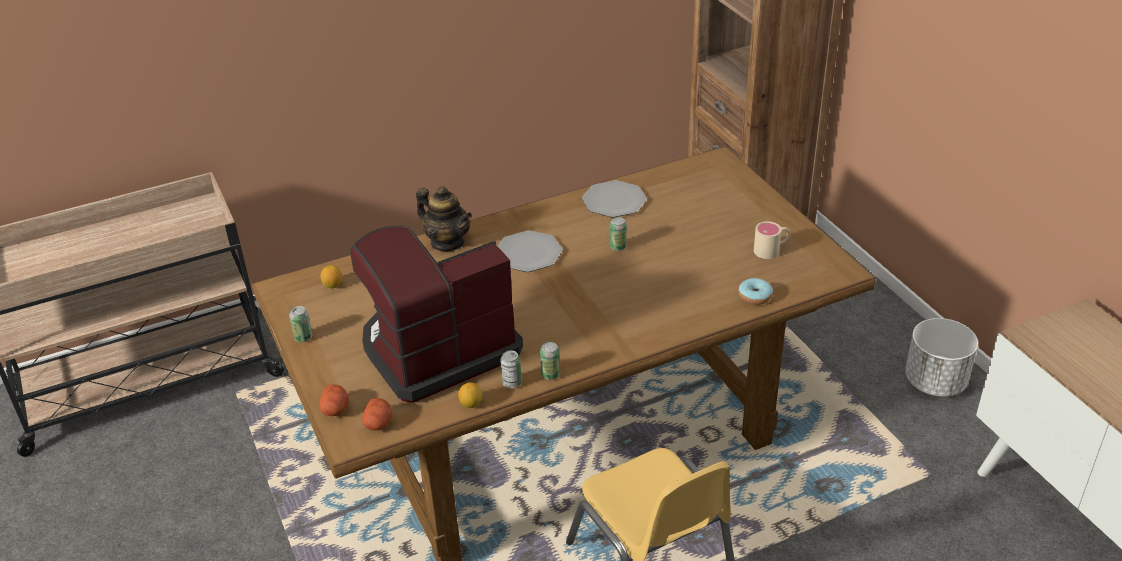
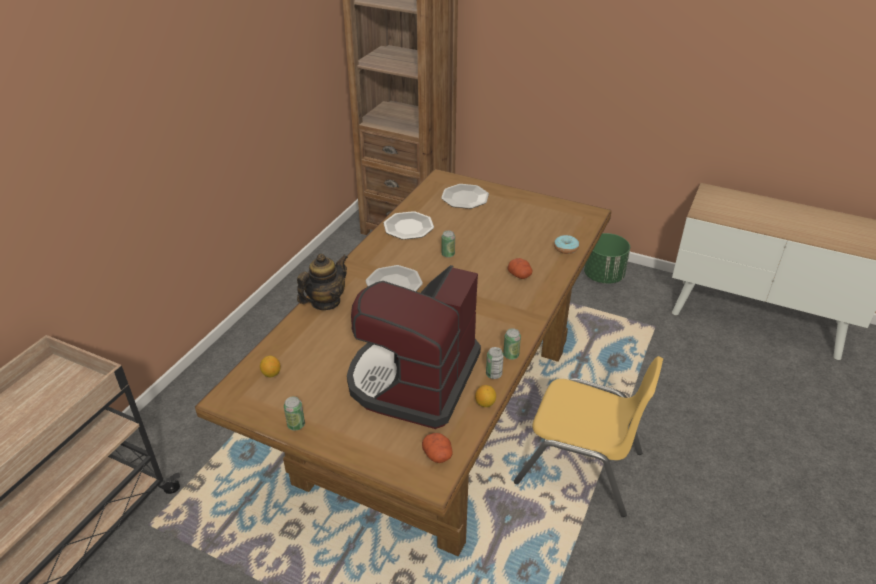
camera: 40 degrees left, 0 degrees up
(335, 409) = (392, 464): potato -> potato (520, 275)
(447, 242) = (325, 302): teapot -> teapot turned 45 degrees counterclockwise
(715, 192) = (465, 197): none -> plate
(772, 250) = (539, 217): beige mug -> none
(935, 382) = (603, 276): white planter -> green planter

